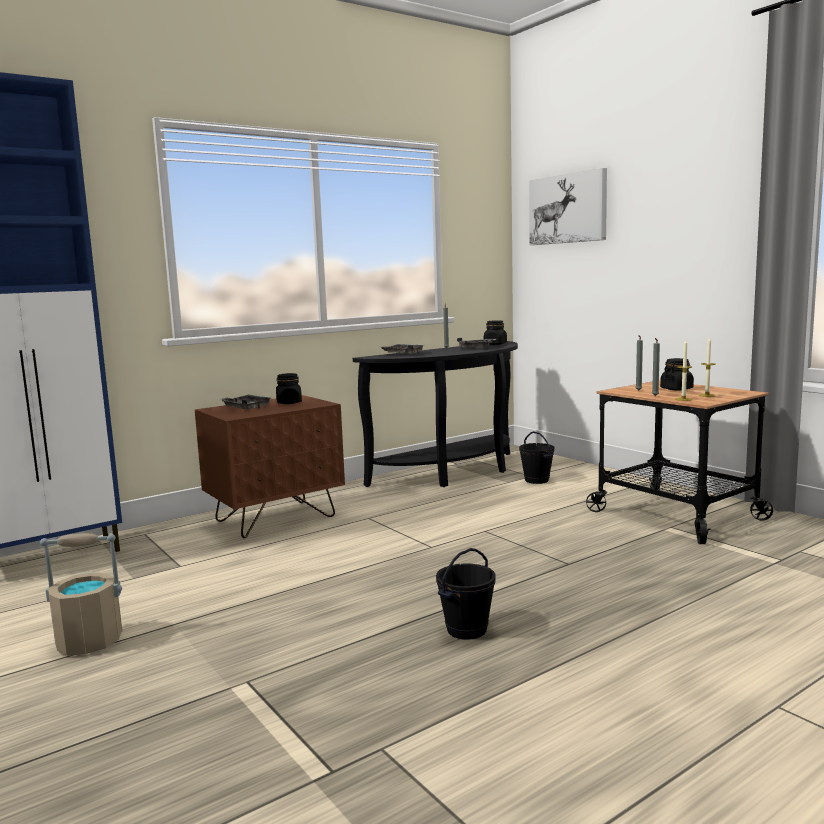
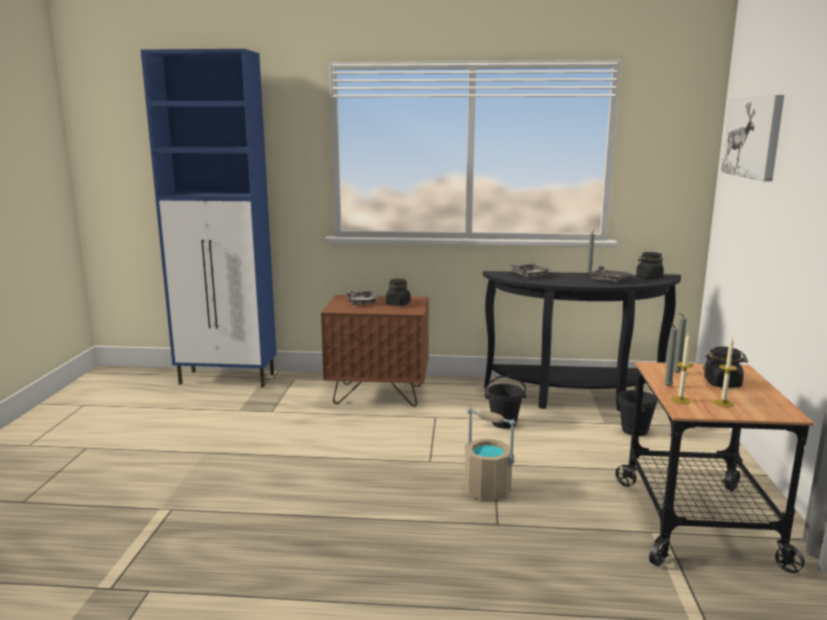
camera: 40 degrees right, 5 degrees up
(89, 642) = (158, 445): beige bucket -> beige bucket (487, 490)
(466, 630) = (326, 540): black bucket -> black bucket (504, 423)

